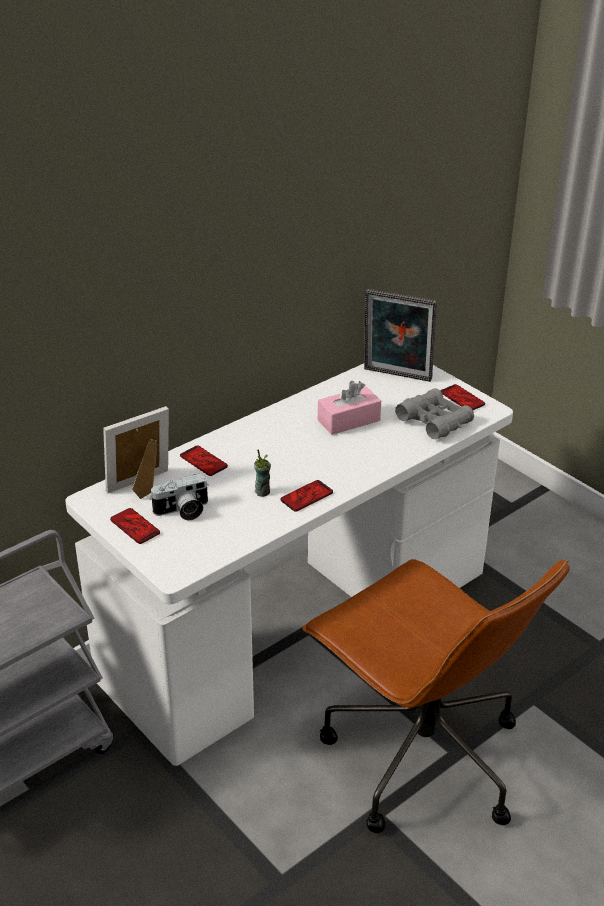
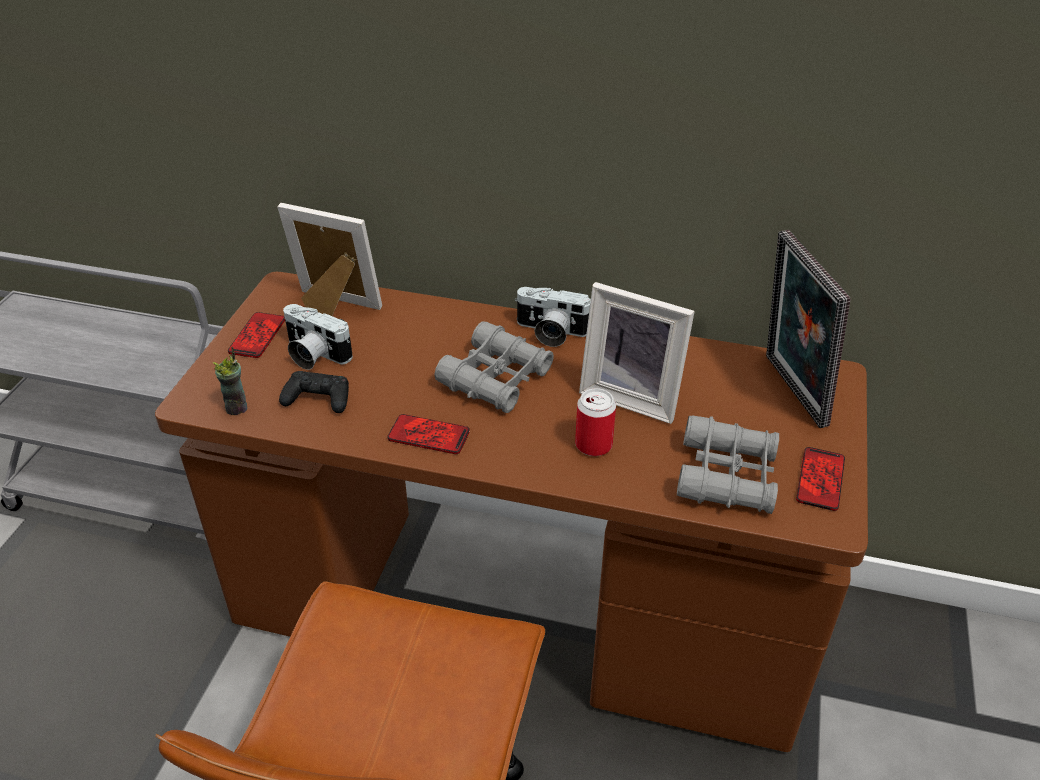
camera: 55 degrees right, 5 degrees up
(203, 461) = (421, 325): phone -> none
(228, 524) = (318, 398): none -> black game controller
(262, 491) = (405, 395): cup -> cup (237, 408)
(266, 422) = (550, 333): none -> camera
(284, 456) = (496, 378): none -> grey binoculars
(299, 626) = (519, 611): white desk -> brown desk
(348, 420) = (632, 396): pink tissue box -> picture frame
(372, 448) = (593, 445): none -> can

